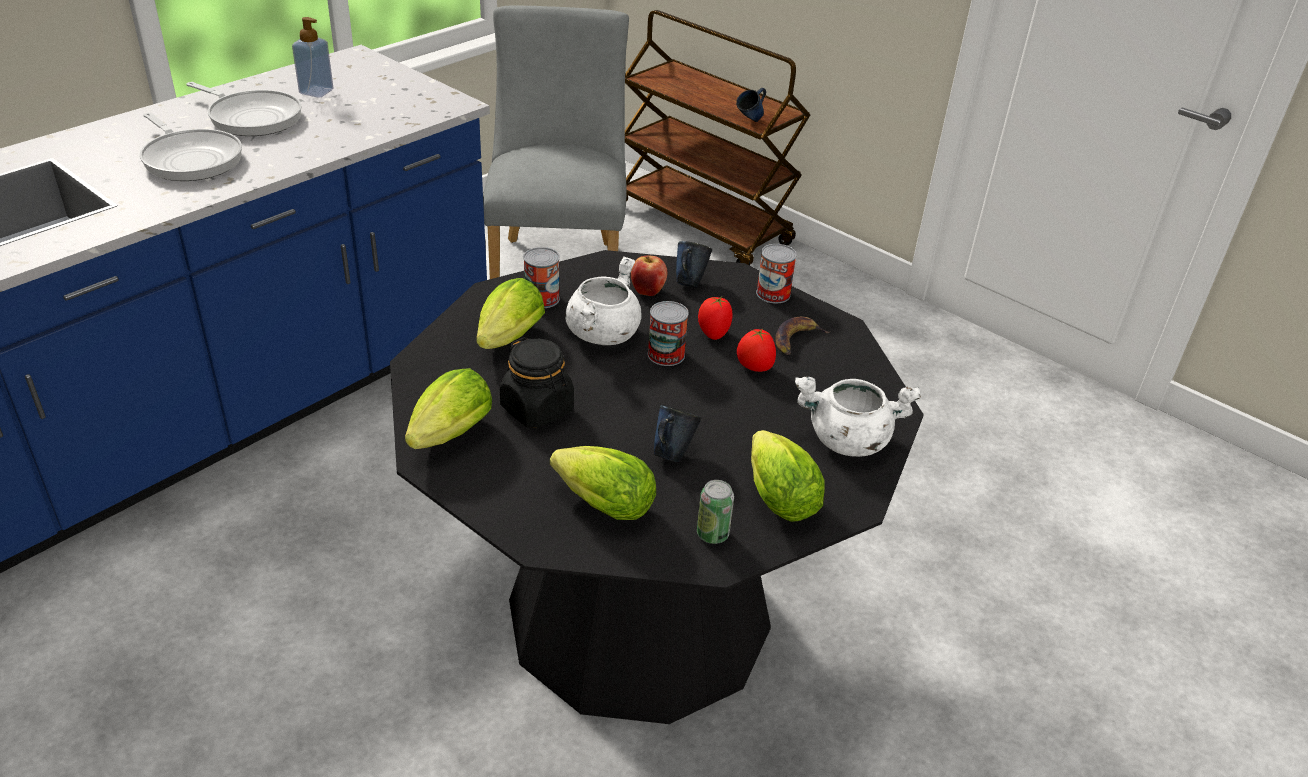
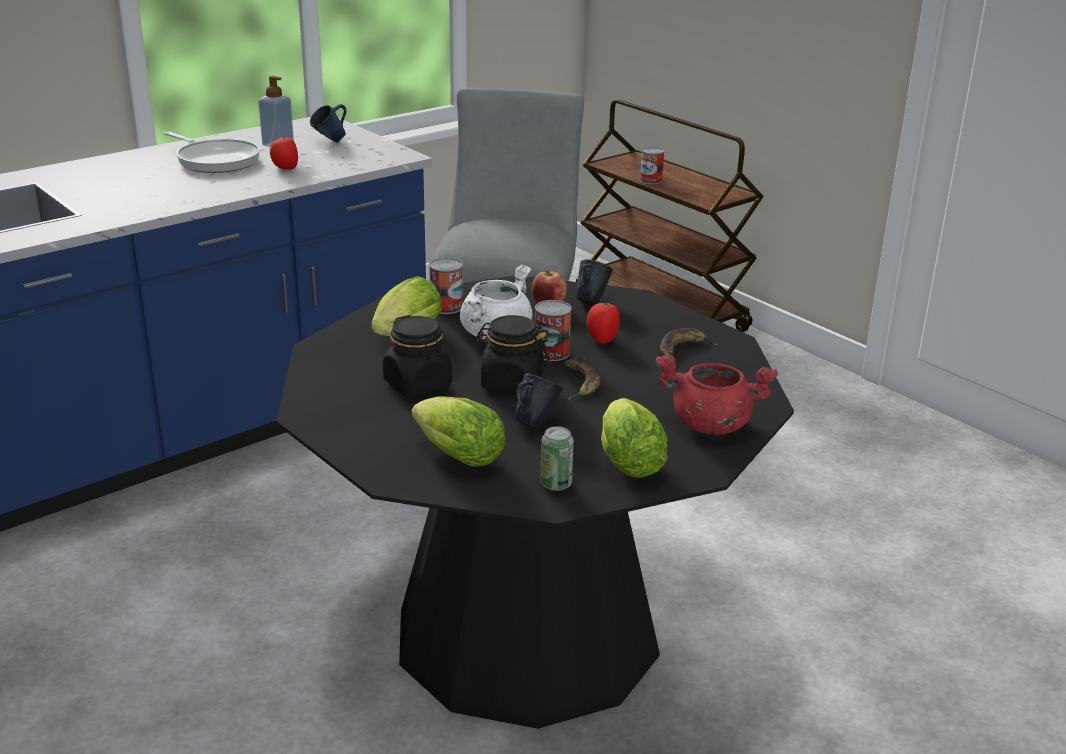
camera: 10 degrees right, 10 degrees down
(191, 159) = (153, 186): frying pan -> none
(447, 438) = (329, 400): lettuce -> none
(634, 400) = (511, 384): none -> black jar
(704, 393) = (580, 382): none -> banana
(750, 122) = (700, 200): blue mug -> blue mug (330, 142)
(754, 368) = (634, 367): tomato -> tomato (285, 169)
(773, 294) = (670, 313): can -> can (651, 180)
(847, 441) = (710, 425): white cooking pot -> red cooking pot

